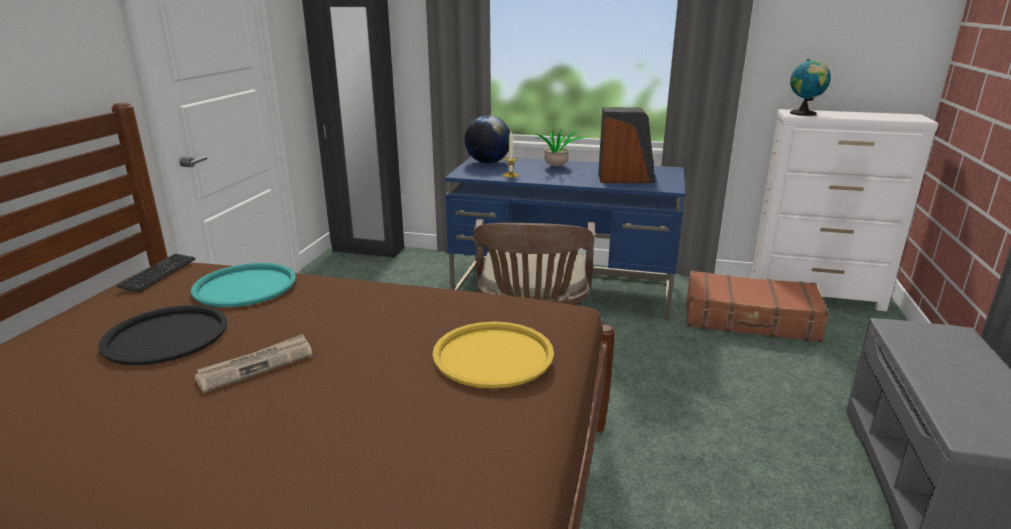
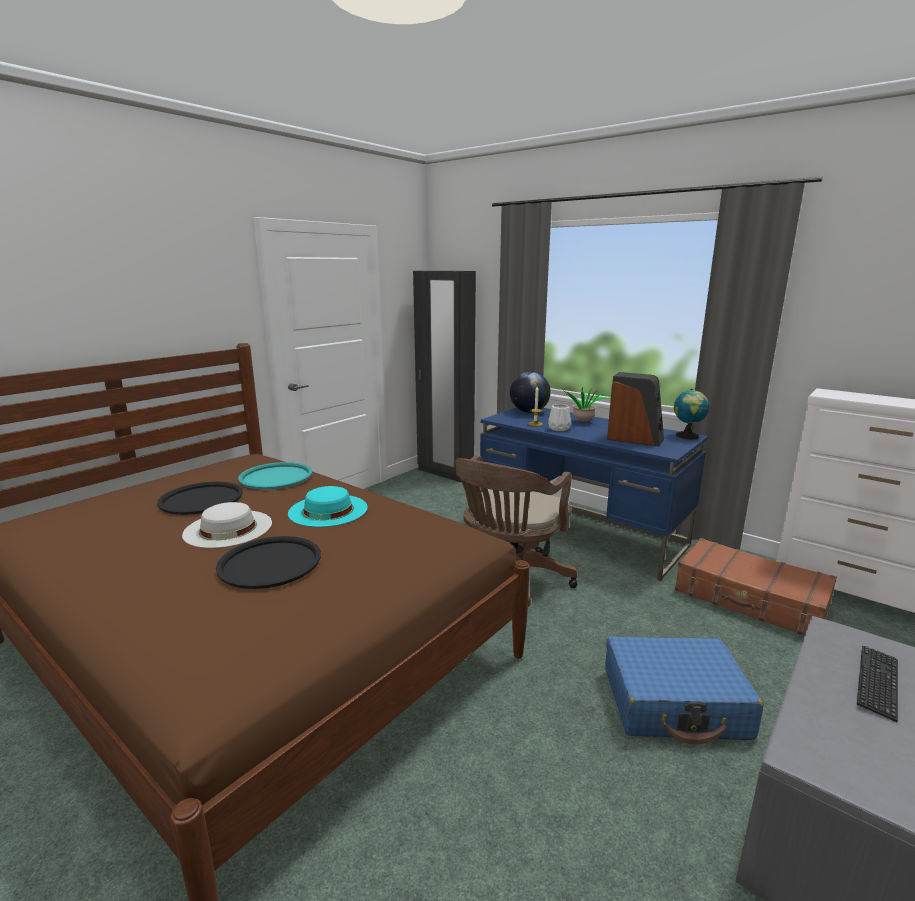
camera: 25 degrees right, 5 degrees down
(158, 274) = (238, 460): keyboard -> keyboard (877, 683)
(256, 365) = (228, 528): newspaper -> white hat
(367, 314) = (328, 510): none -> turquoise hat
(369, 394) = (270, 563): none -> black tray
(493, 355) = (378, 557): yellow tray -> none
(541, 177) = (559, 429): none -> white vase
(761, 430) = (675, 703): none -> blue suitcase
(804, 114) = (837, 395): globe -> globe (687, 436)

